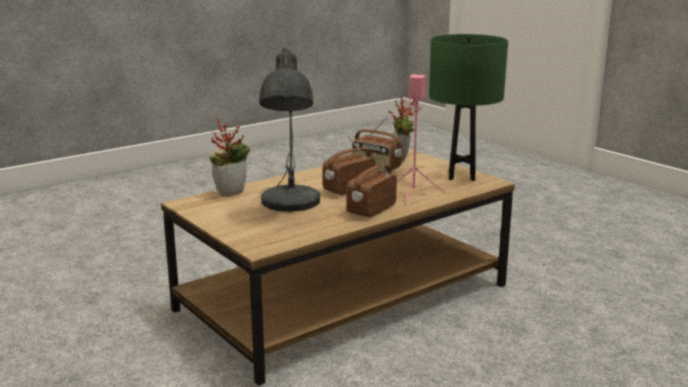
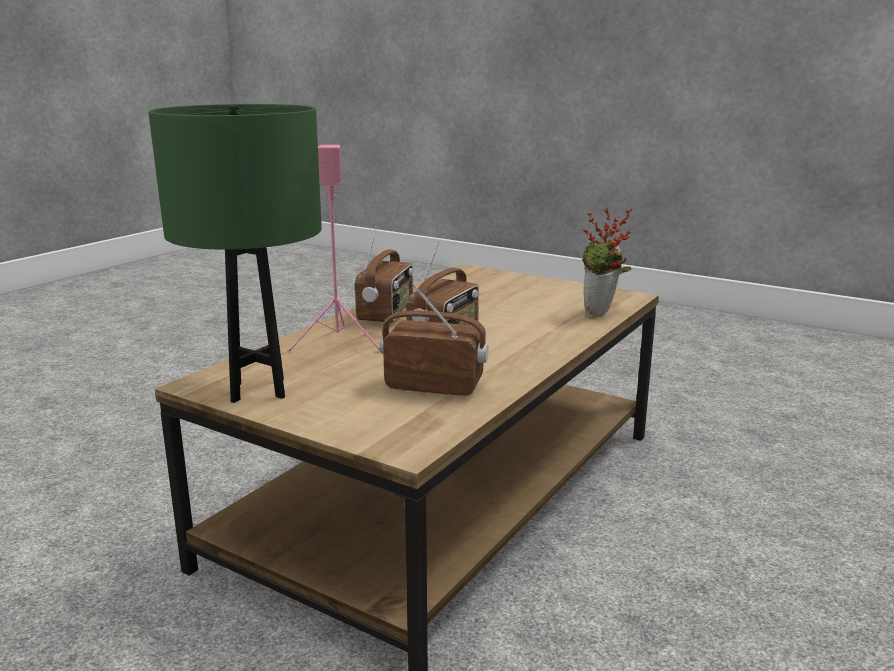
camera: 160 degrees right, 0 degrees up
(289, 204) = (499, 309): grey table lamp -> none
(403, 159) = (395, 421): potted plant -> none

